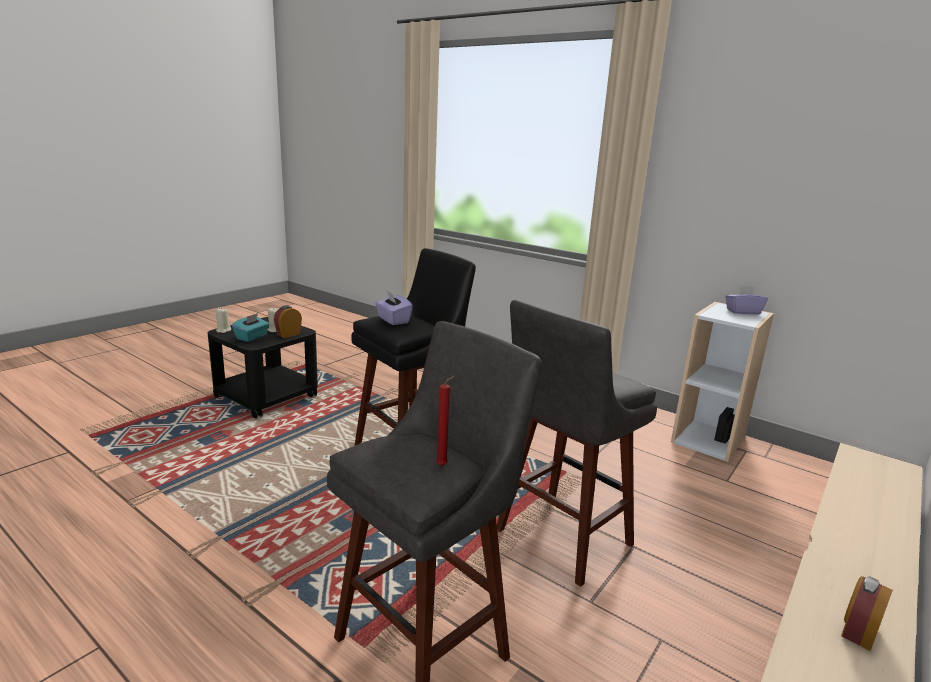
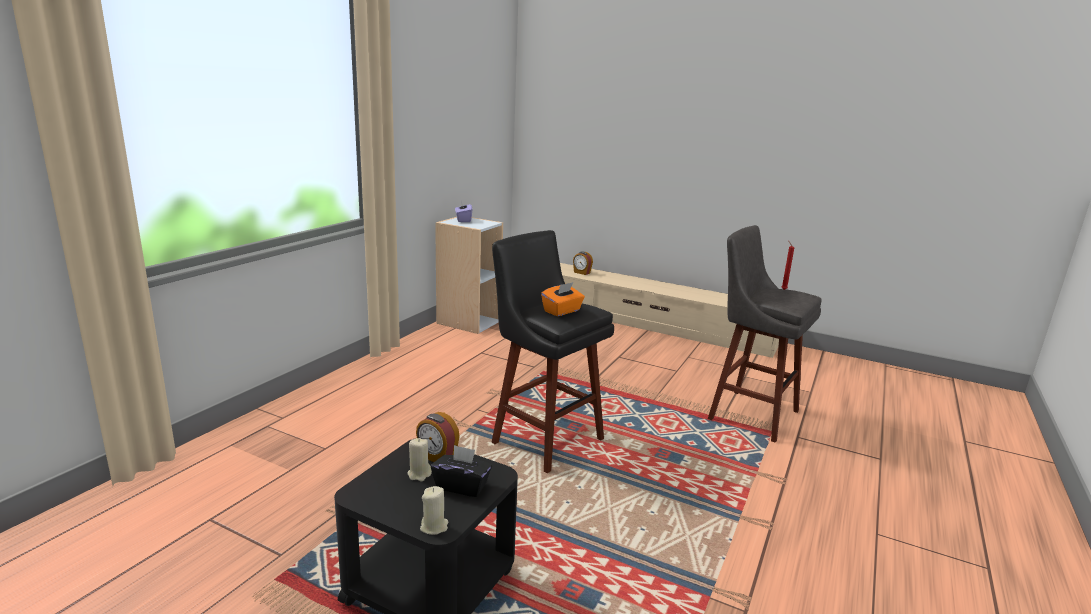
camera: 100 degrees left, 0 degrees up
(252, 337) = (462, 486): turquoise tissue box -> black tissue box
(393, 320) = (562, 311): purple tissue box -> orange tissue box
(559, 538) = (628, 376): grey stool -> none
(858, 632) = (701, 293): alarm clock -> alarm clock (581, 272)

